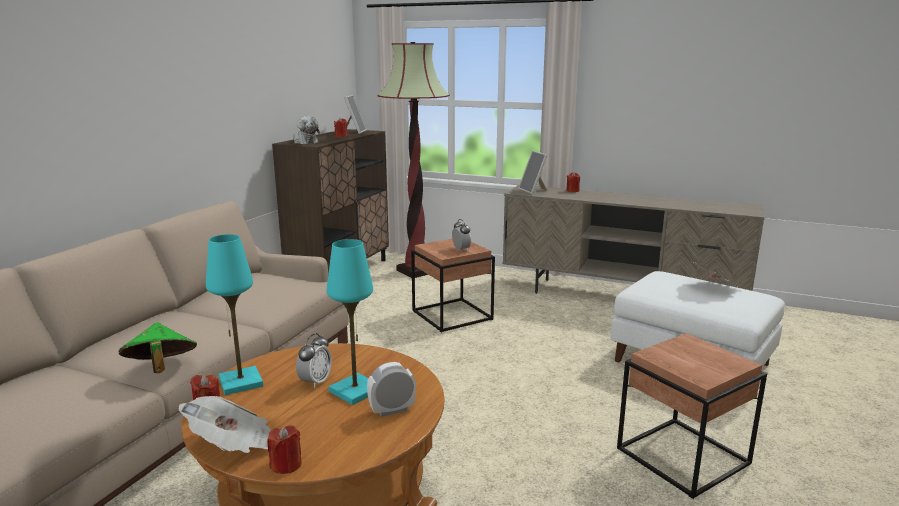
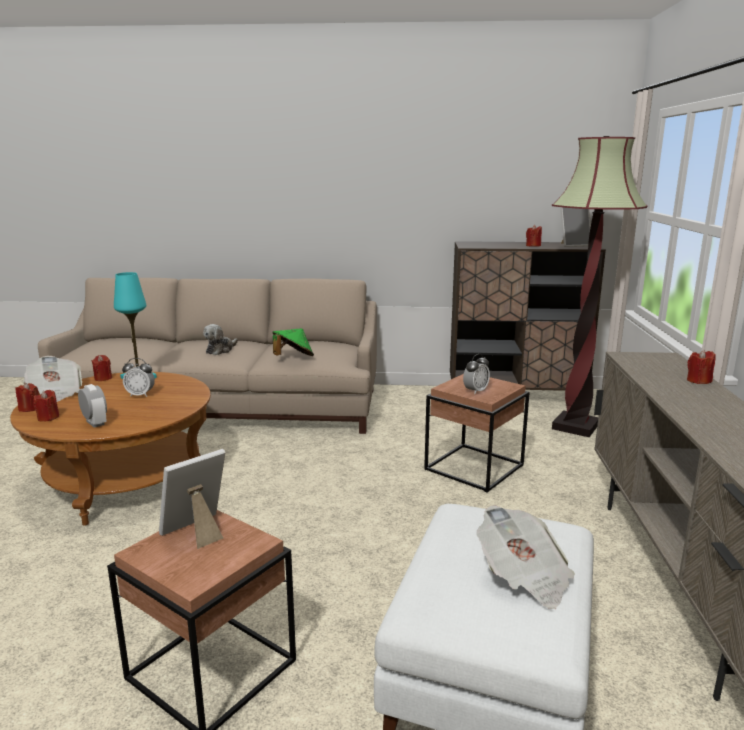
camera: 70 degrees right, 0 degrees up
(161, 369) = (161, 359): green hat -> green hat (293, 358)
(305, 142) = (477, 244): plush toy -> plush toy (220, 350)
(343, 446) = (48, 418): none -> red candle
(355, 391) = (126, 408): turquoise table lamp -> none
(533, 191) = (649, 362): picture frame -> picture frame (197, 532)

